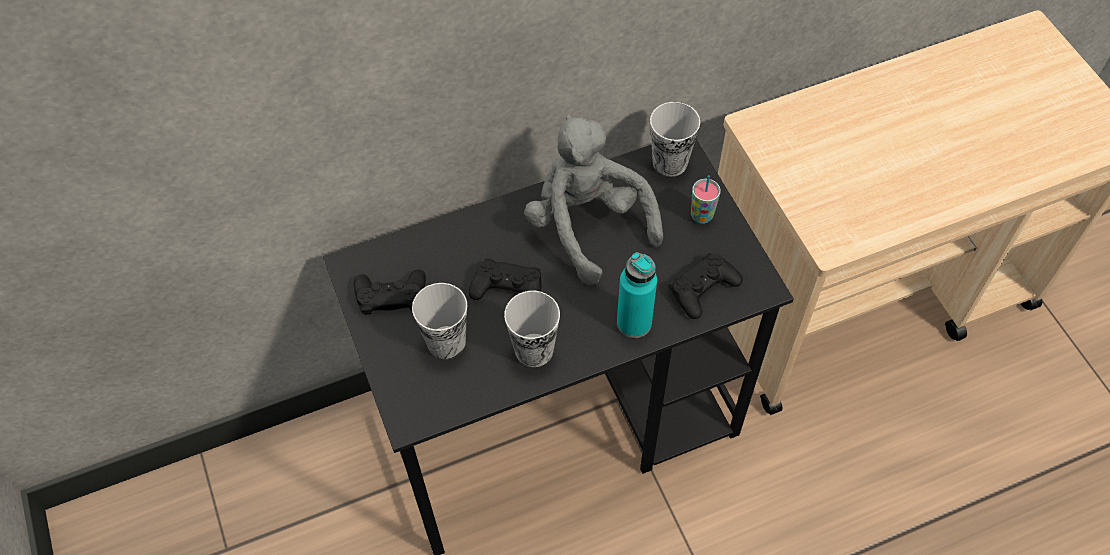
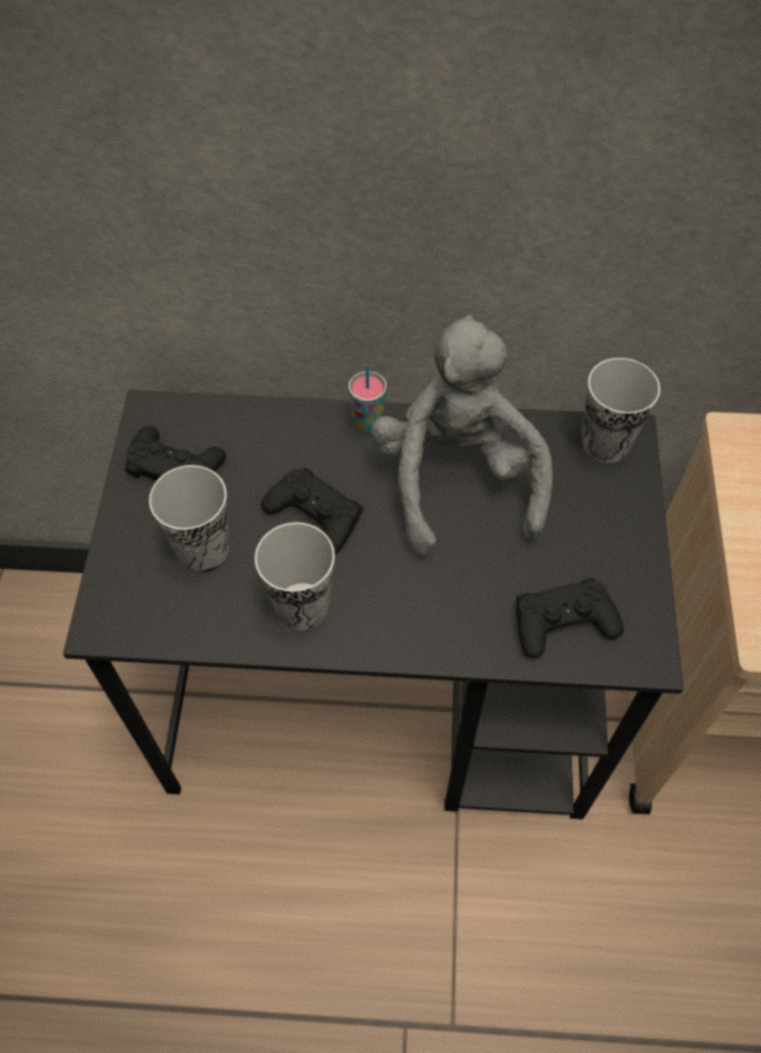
camera: 25 degrees right, 0 degrees up
(634, 323) = (447, 627): turquoise bottle -> none
(701, 216) = (611, 527): cup -> cup (368, 424)

